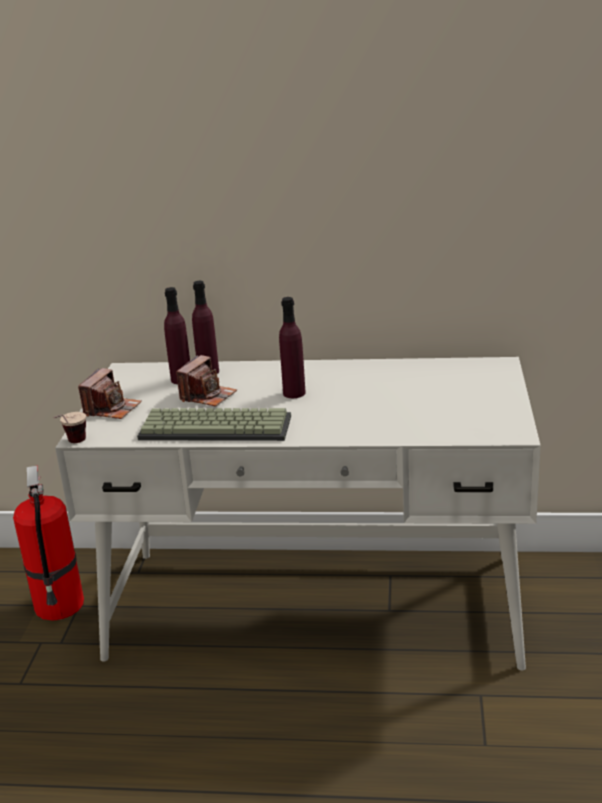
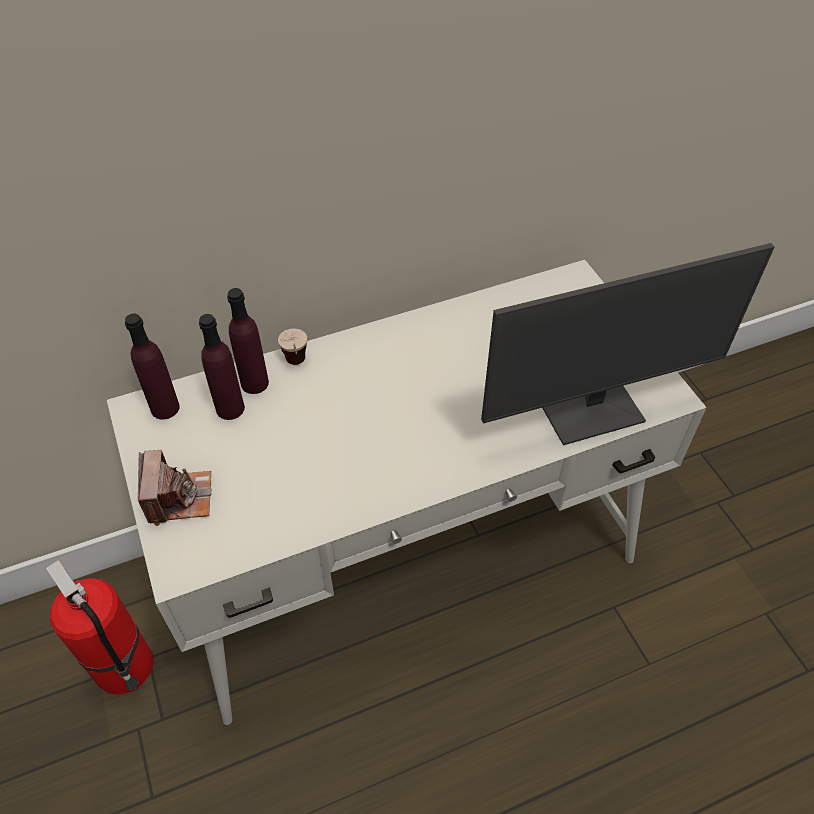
camera: 30 degrees left, 25 degrees up
(72, 444) = (177, 590): cup -> cup (297, 367)
(208, 396) = (288, 432): camera -> none
(217, 426) = (343, 488): keyboard -> none
(294, 393) = (390, 395): purple bottle -> purple bottle (165, 408)
(439, 427) = (590, 408): none -> monitor

